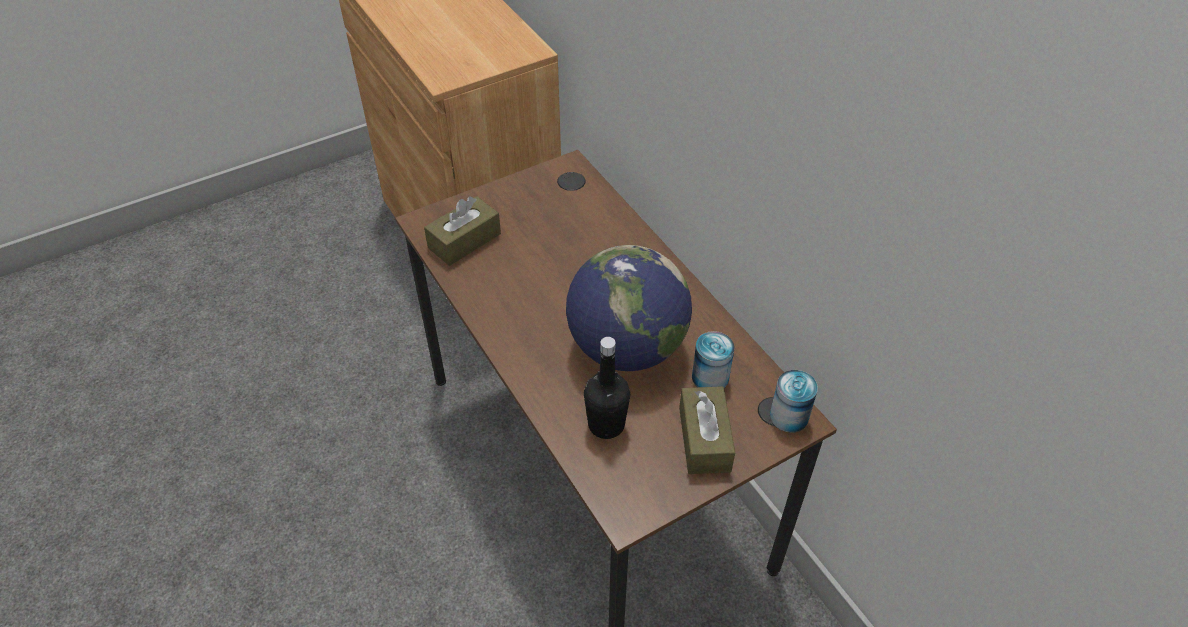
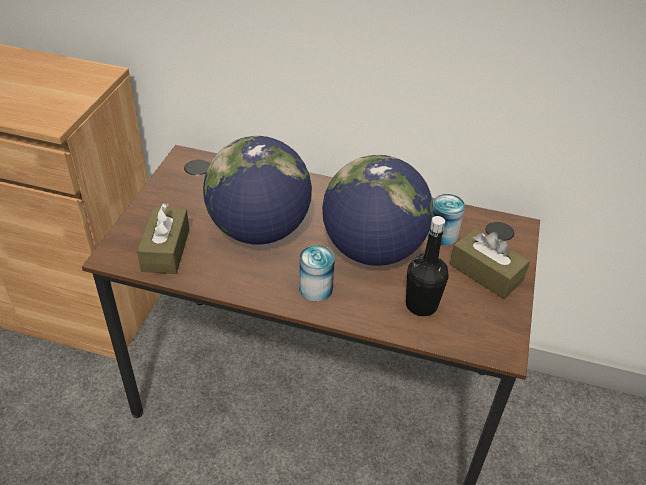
camera: 45 degrees left, 5 degrees down
(553, 269) = (259, 230): none -> globe
(789, 416) = (510, 228): can -> can (315, 289)

